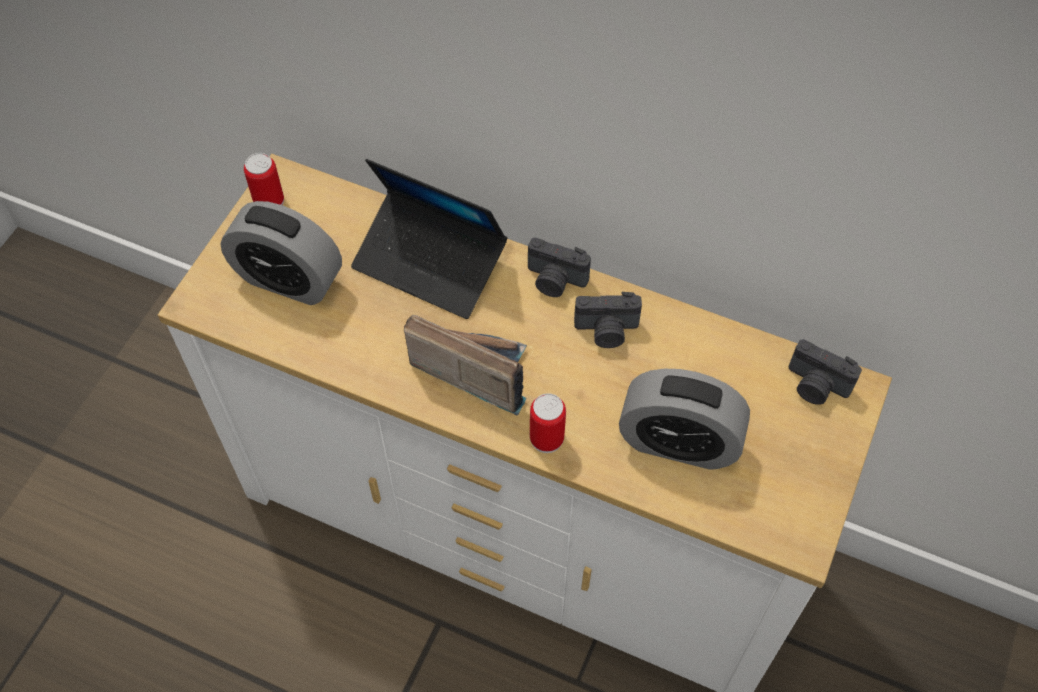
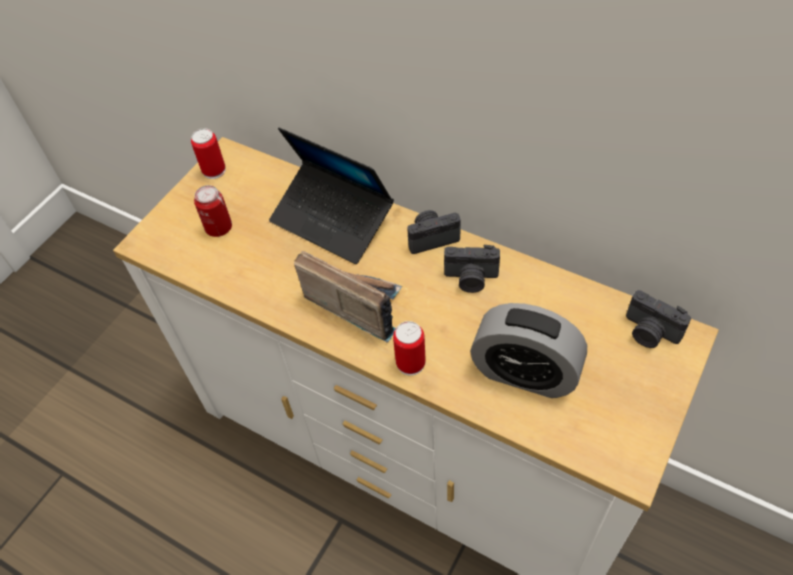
camera: 10 degrees right, 5 degrees down
(289, 279) = (219, 228): alarm clock -> can
(554, 281) = (431, 238): camera -> camera turned 135 degrees clockwise

